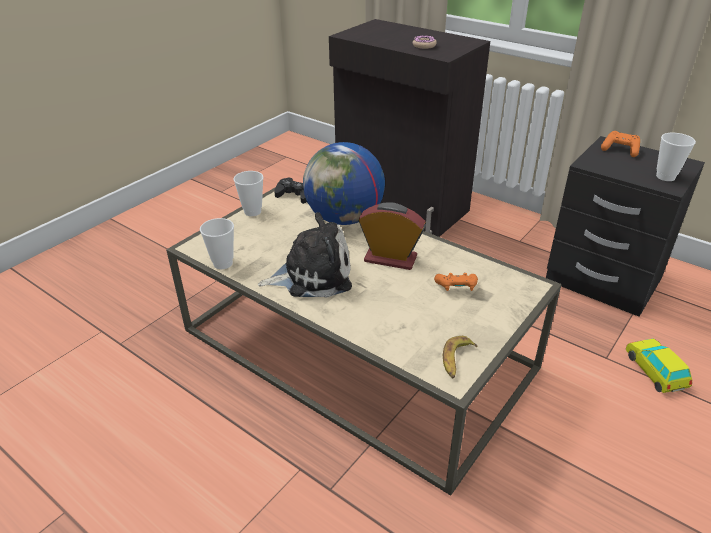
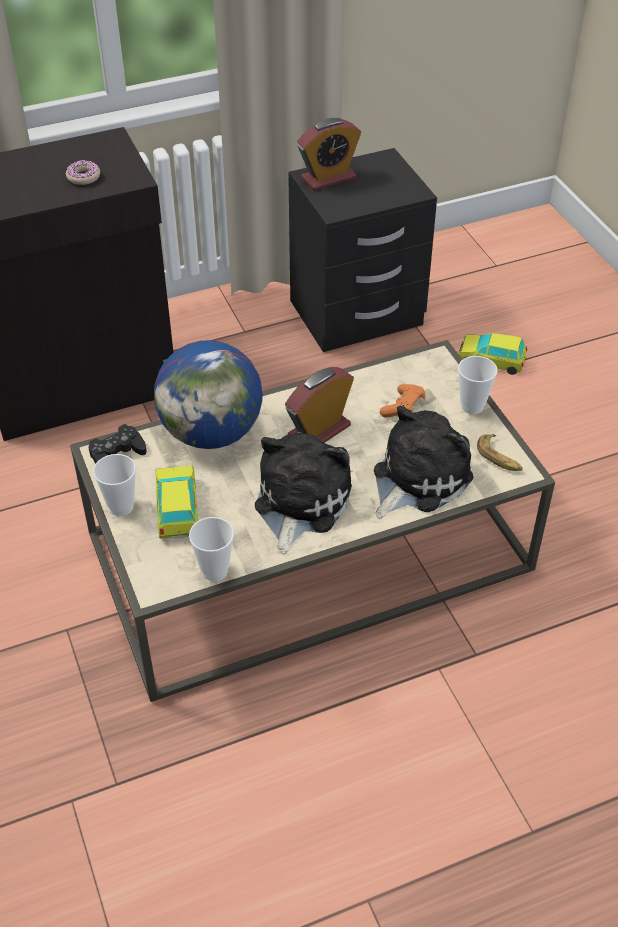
camera: 60 degrees left, 10 degrees up
(266, 231) = (177, 509): none -> toy car
(387, 322) = (417, 478): none -> plush toy
(620, 150) = (328, 178): orange game controller -> alarm clock
(665, 177) = (398, 184): cup -> cup (472, 406)

